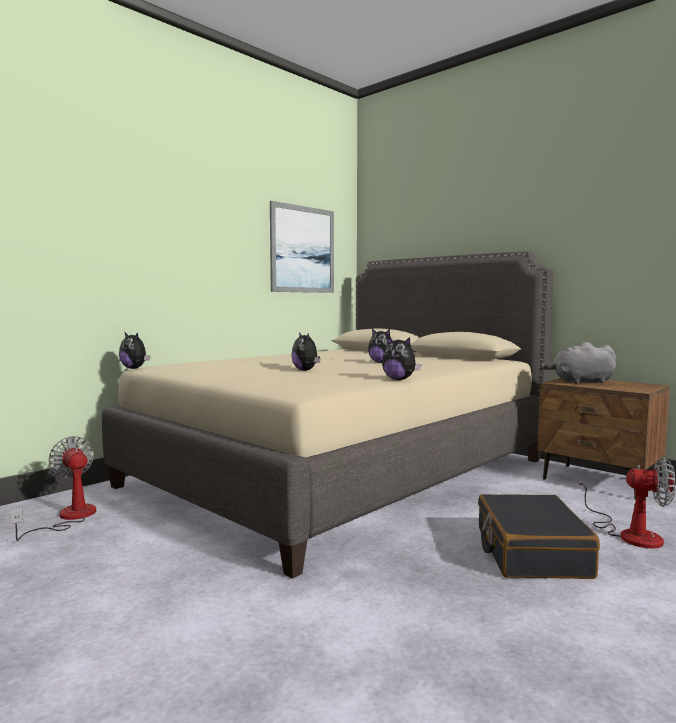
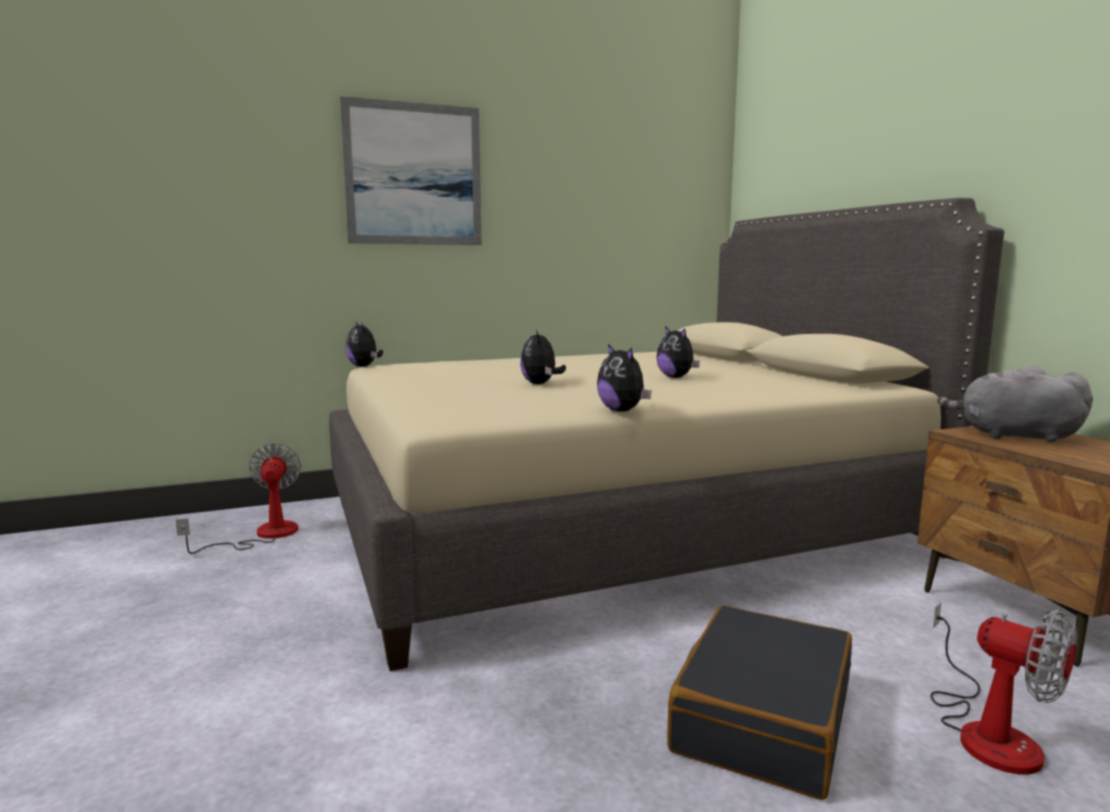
camera: 25 degrees right, 5 degrees up
(302, 249) = (633, 207): picture -> picture (414, 175)

